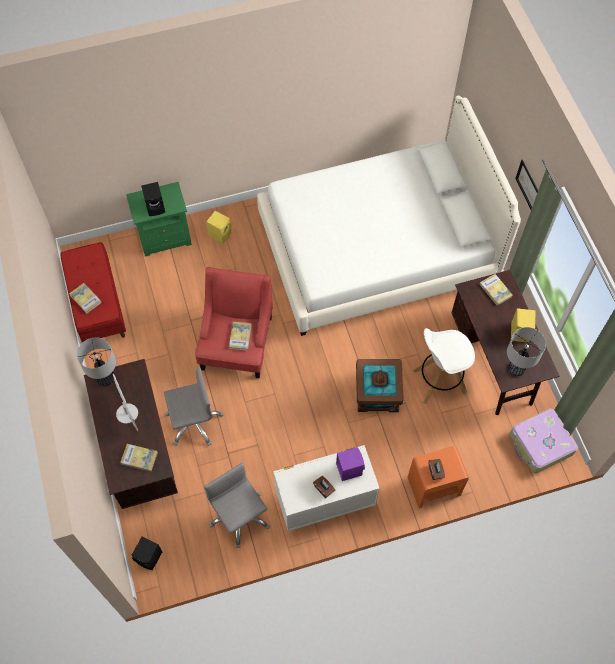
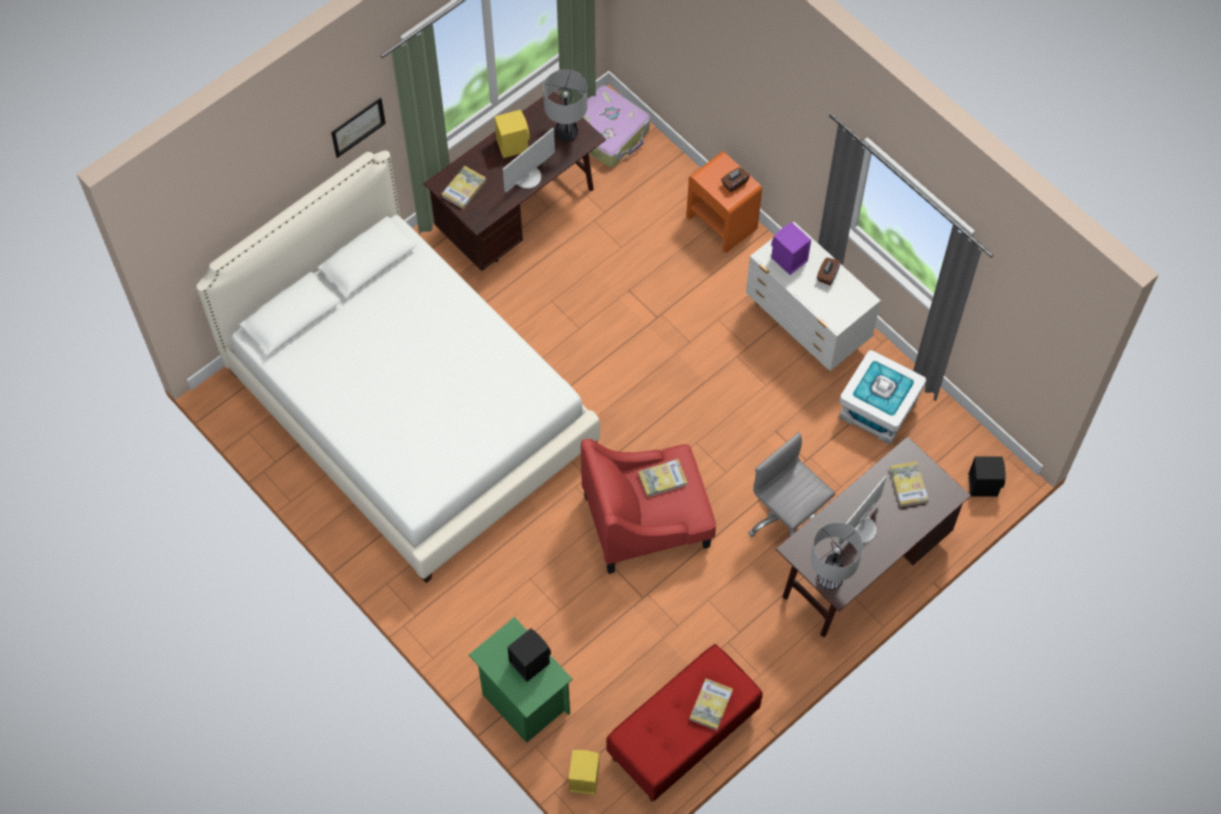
camera: 115 degrees left, 0 degrees up
(220, 234) = (480, 626): yellow speaker -> yellow speaker (583, 778)
(239, 517) = (877, 409): grey office chair -> white storage box
(377, 393) = (632, 325): brown storage box -> none
(438, 382) = (580, 264): white stool -> none
(489, 331) = (527, 177): none -> monitor

